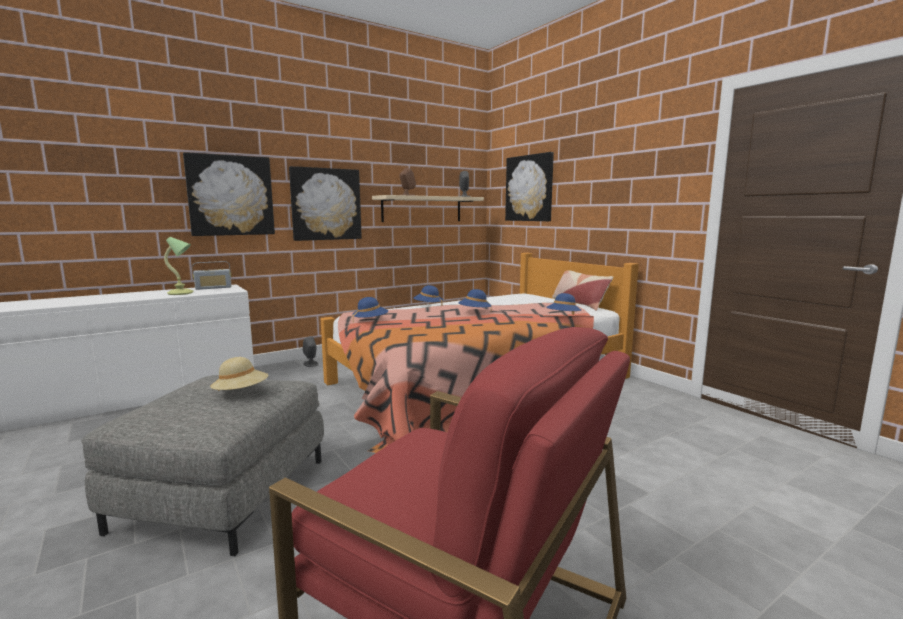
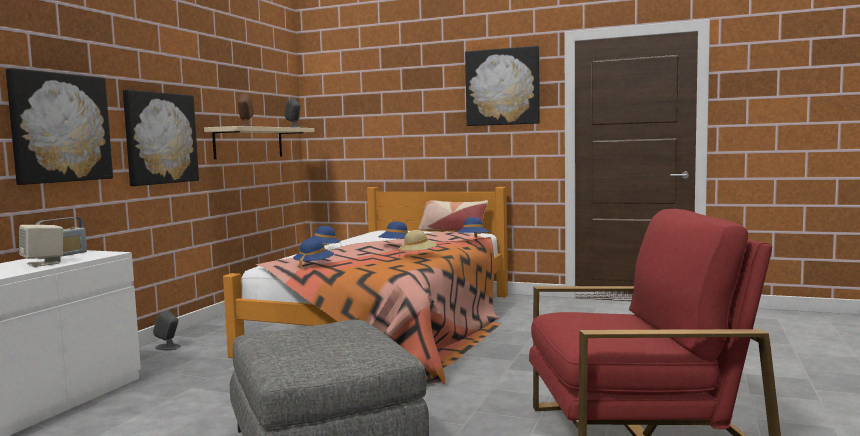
camera: 35 degrees left, 5 degrees down
(181, 293) = (43, 263): table lamp -> beige speaker
(241, 393) = (337, 332): beige hat -> beige hat (418, 256)
(529, 188) = (366, 118): picture -> picture (502, 87)

